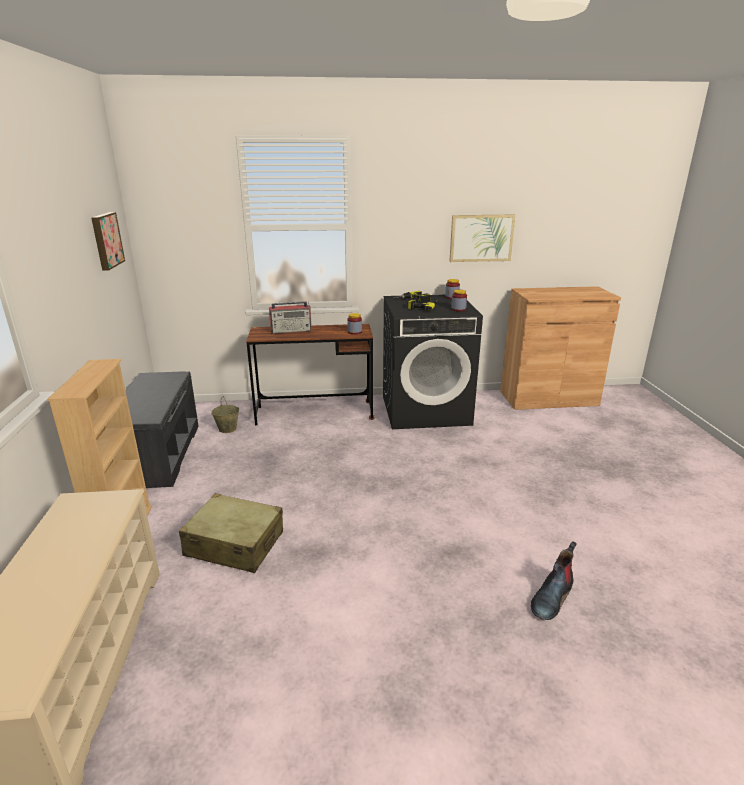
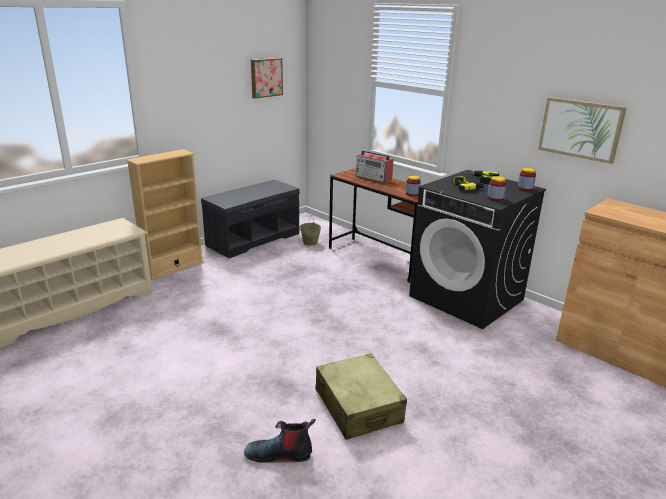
camera: 50 degrees right, 0 degrees up
(235, 544) = (199, 301): beige suitcase -> beige suitcase (358, 406)

